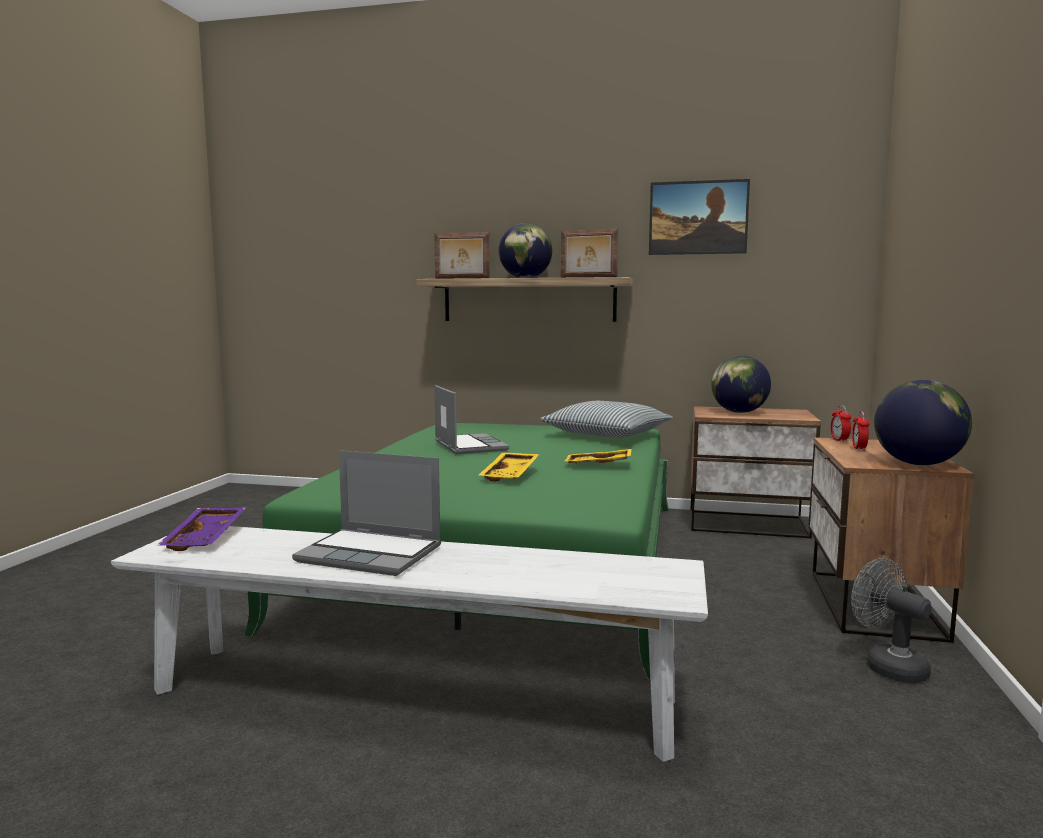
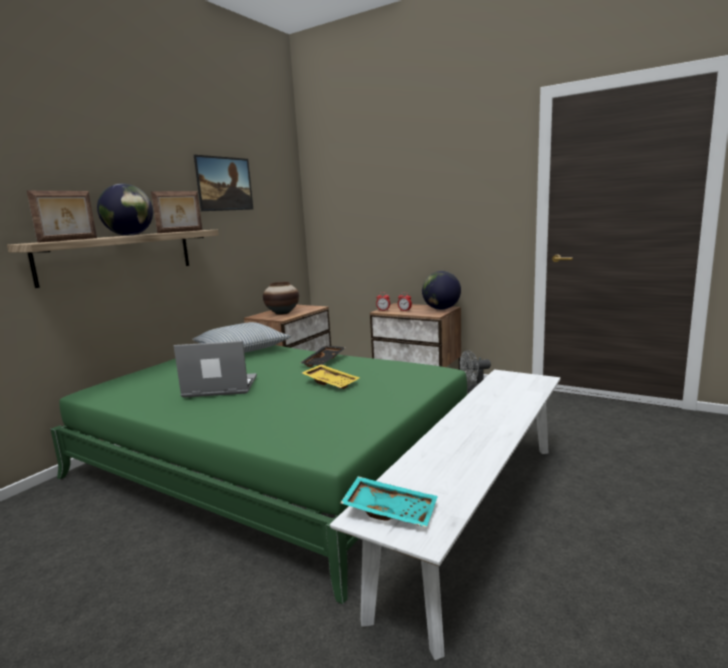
camera: 70 degrees left, 5 degrees up
(206, 538) = (390, 510): purple tray -> turquoise tray
(372, 554) = (462, 440): laptop -> none
(598, 465) = (324, 361): yellow tray -> black tray
(739, 412) = (282, 313): globe -> vase

